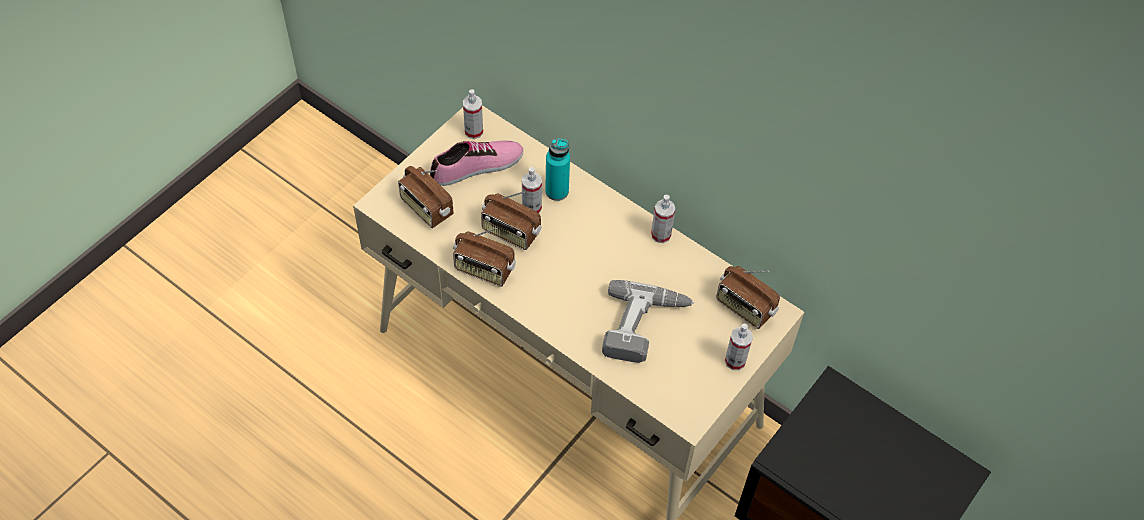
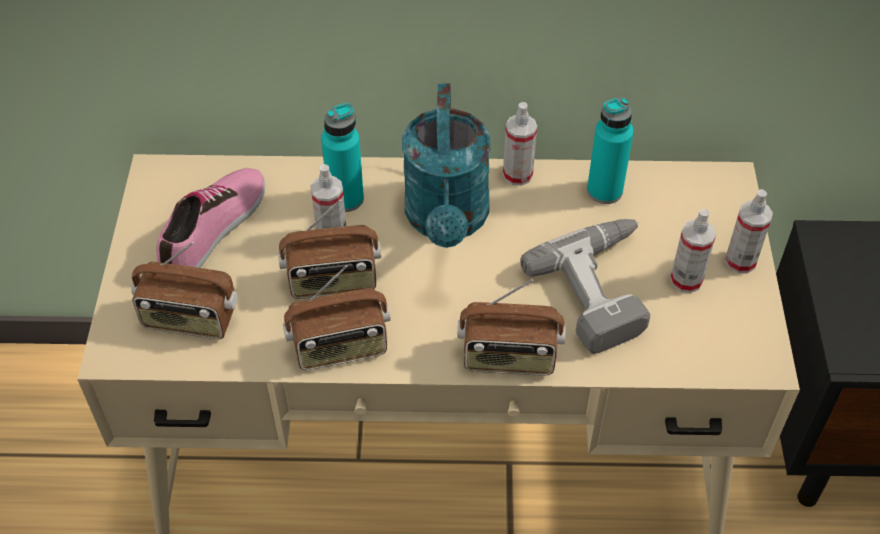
camera: 35 degrees left, 5 degrees down
(474, 131) = (171, 190): spray bottle -> spray bottle (686, 280)
(598, 237) = (447, 221): none -> turquoise watering can
(700, 274) = (604, 191): none -> turquoise bottle
(744, 308) = (689, 197): radio -> radio (509, 358)

